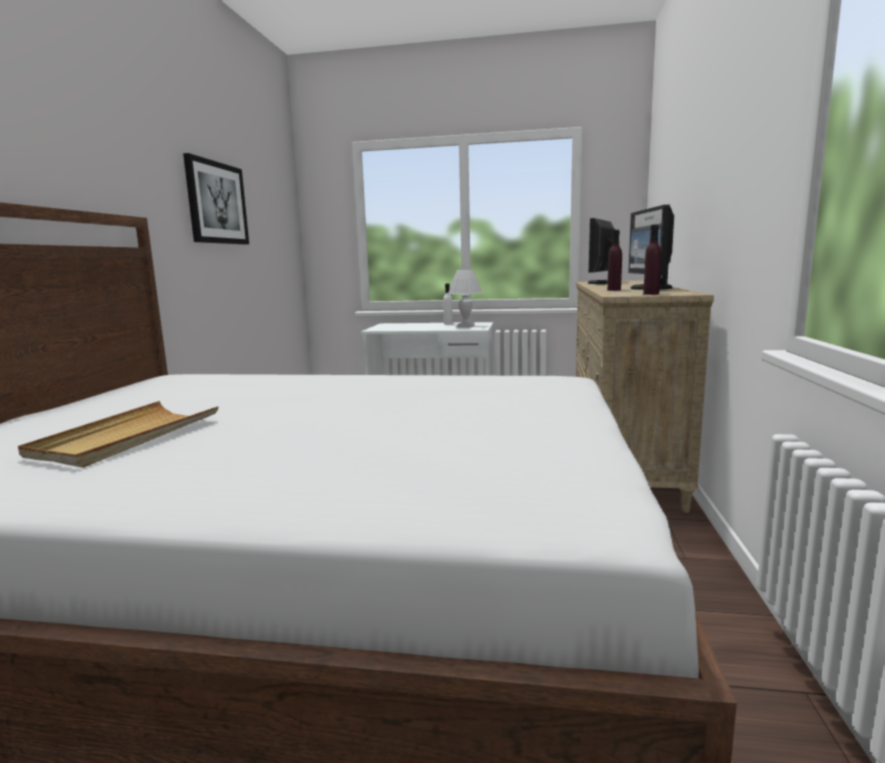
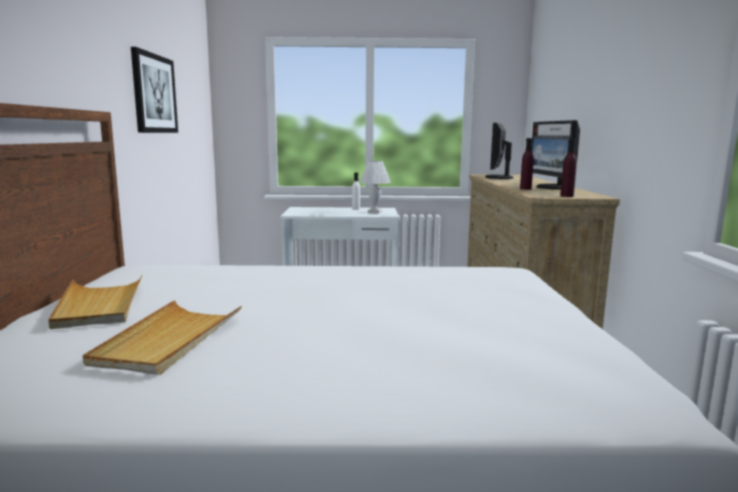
camera: 10 degrees left, 0 degrees up
(97, 407) = (99, 305): none -> beige tray

